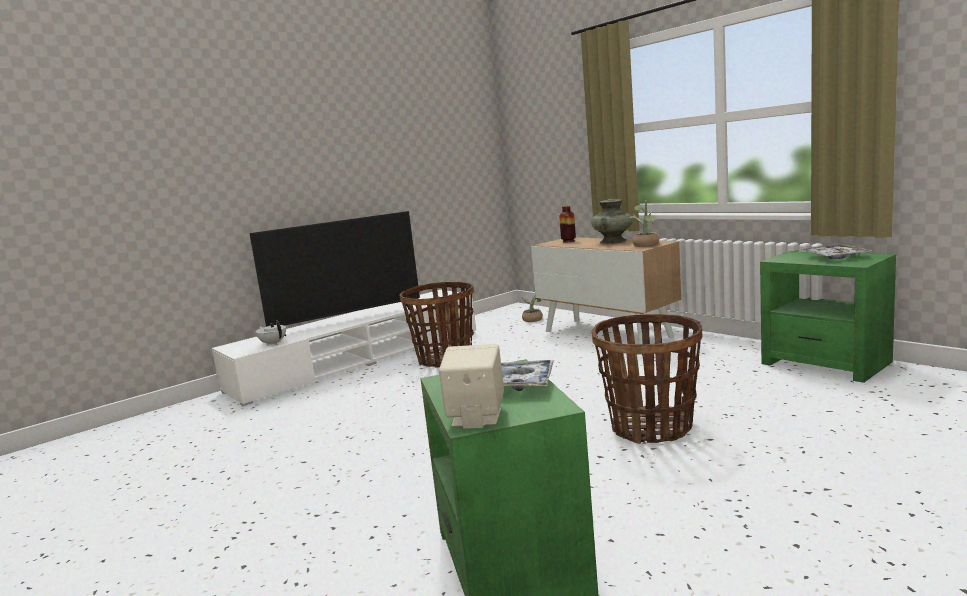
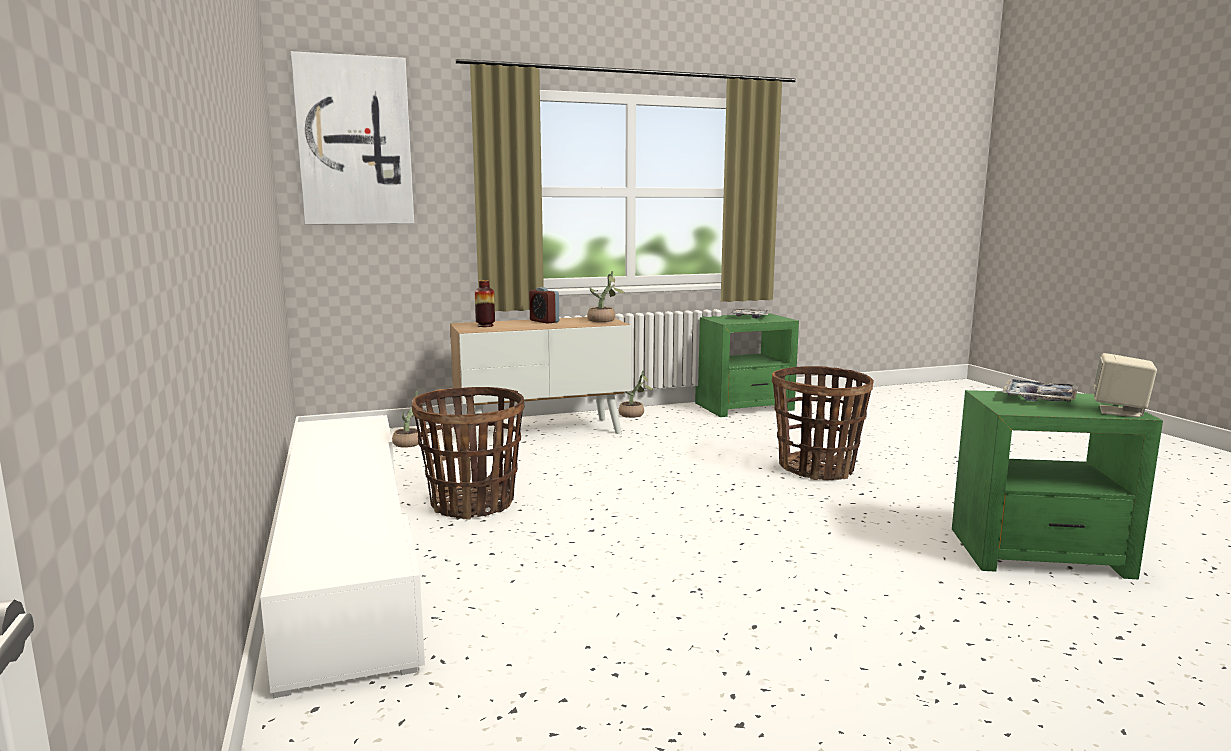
camera: 70 degrees left, 0 degrees up
(273, 343) = (379, 539): white teapot -> none
(347, 320) = (349, 482): television -> none
(533, 106) = (354, 141): none -> picture
(612, 241) = (544, 321): turquoise vase -> alarm clock
(704, 341) = (634, 415): none -> potted plant

